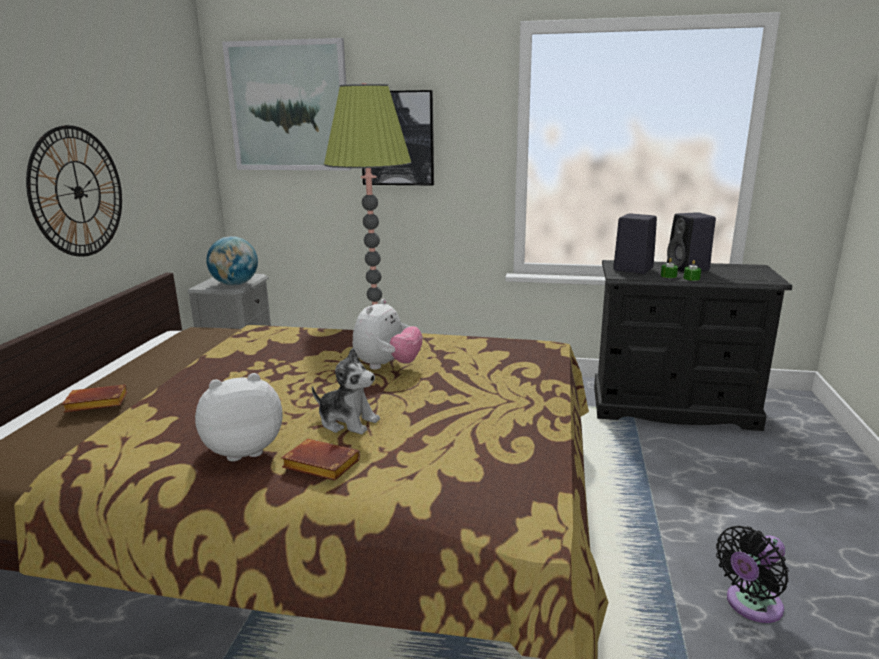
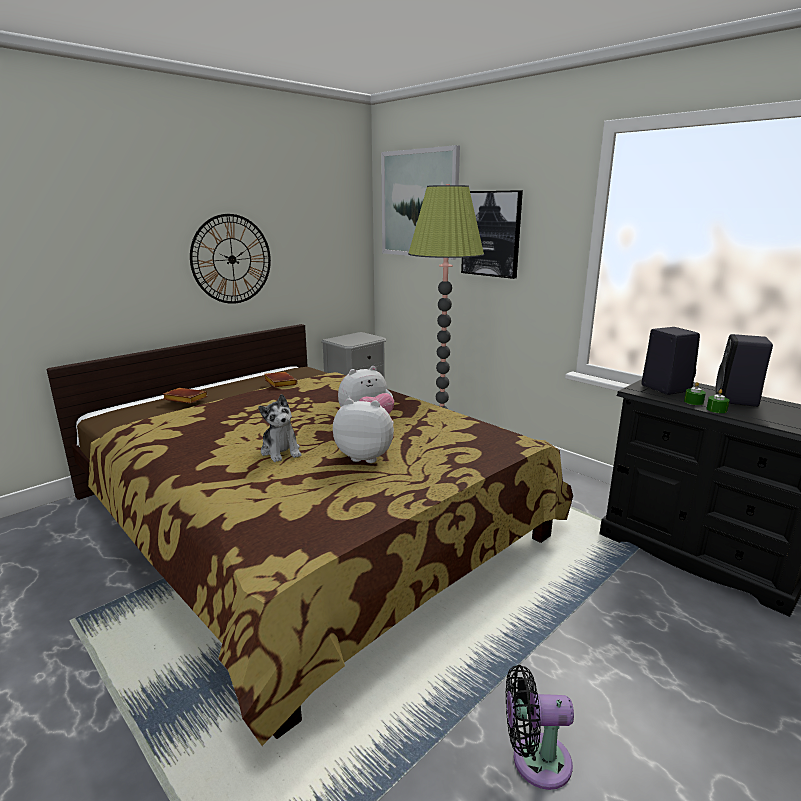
camera: 35 degrees right, 0 degrees up
(235, 284) = (353, 341): globe -> none
(243, 450) = (203, 448): plush toy -> plush toy (366, 456)
(318, 466) = (221, 472): brown book -> brown book (279, 383)

